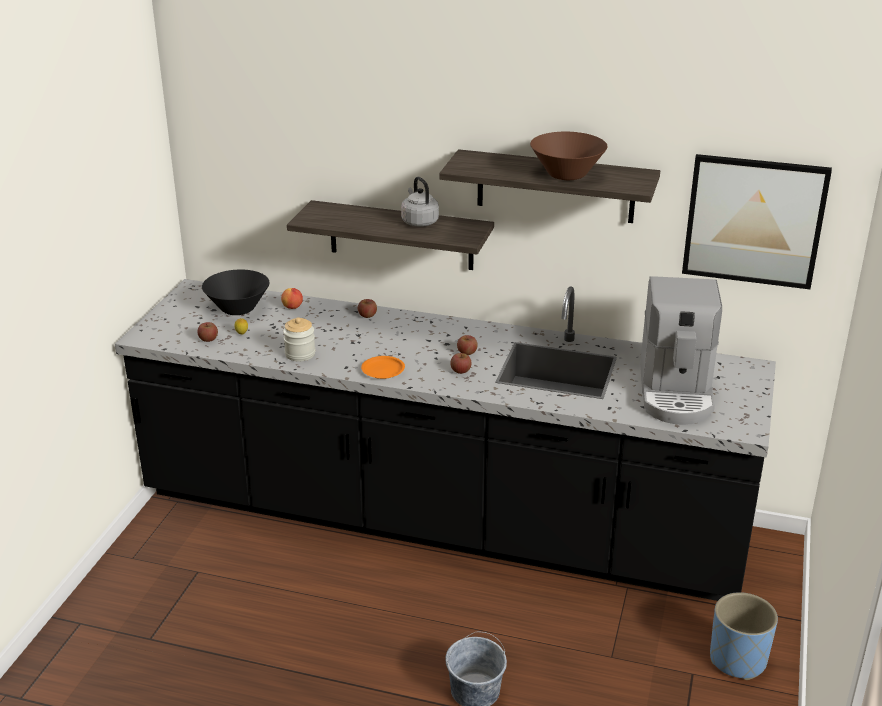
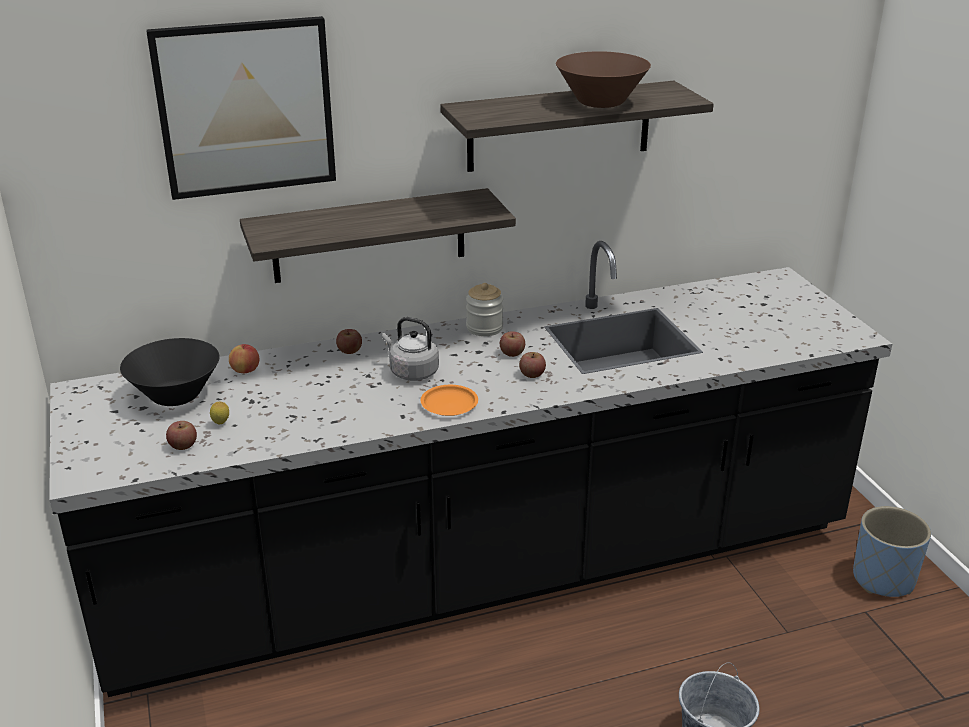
camera: 35 degrees left, 0 degrees up
(300, 354) = (328, 421): jar -> jar (484, 328)
(419, 221) = (408, 208): grey kettle -> grey kettle (412, 372)
(676, 392) = (754, 323): coffee machine -> none
(754, 221) = (766, 118): picture -> picture (245, 108)

